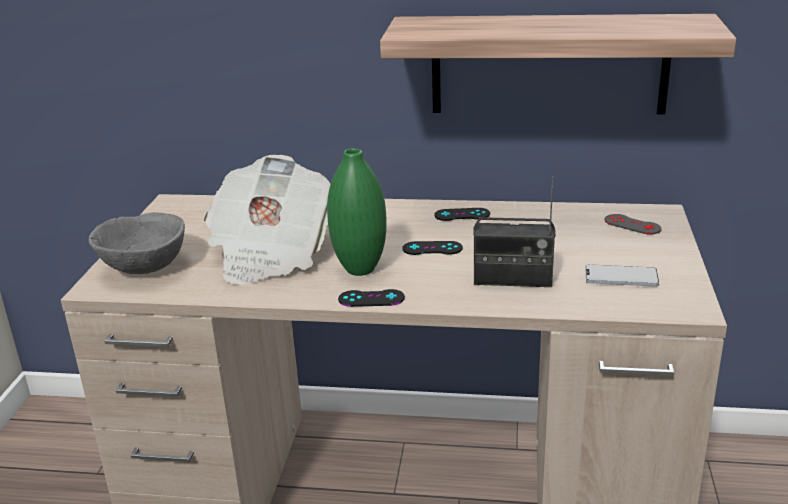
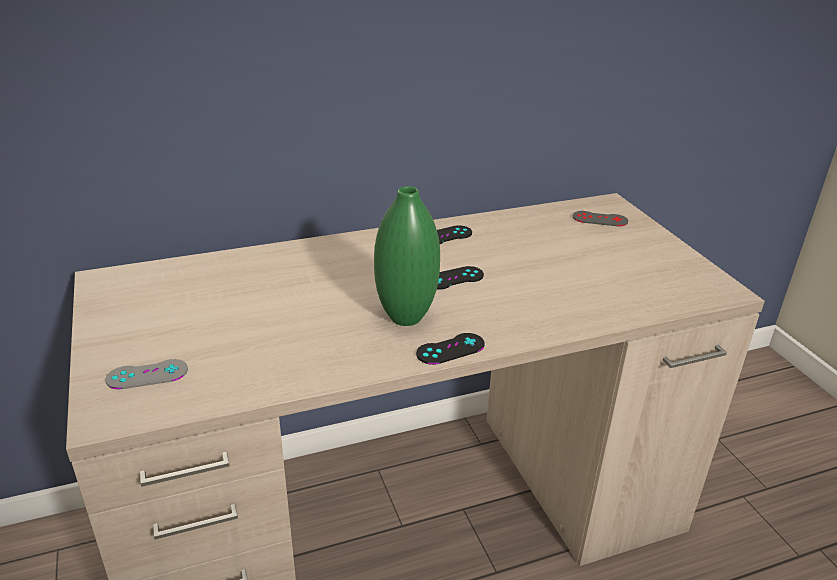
camera: 30 degrees left, 5 degrees up
(143, 268) = (147, 375): grey bowl -> grey game controller
(270, 252) = (288, 319): newspaper -> none
(512, 279) = (559, 295): radio -> none
(548, 65) = (510, 72): shelf -> none
(621, 277) = (644, 273): phone -> none

